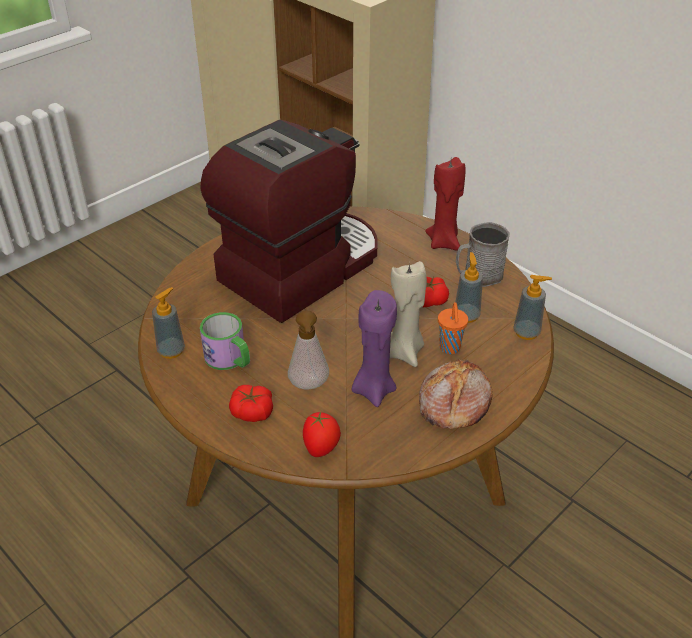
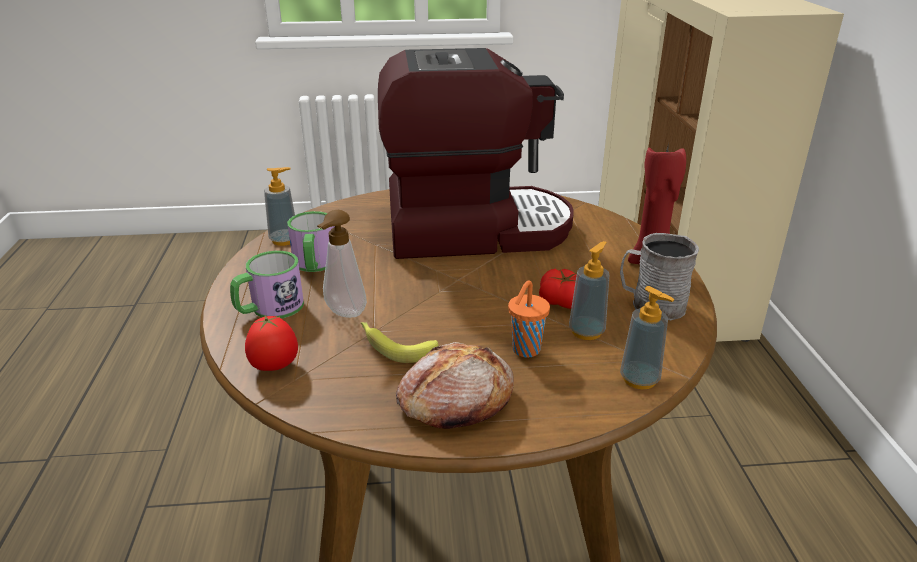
camera: 40 degrees right, 10 degrees down
(252, 412) = (269, 309): tomato -> mug
(373, 390) = (394, 346): purple candle -> banana
(405, 352) = (473, 331): beige candle -> none

